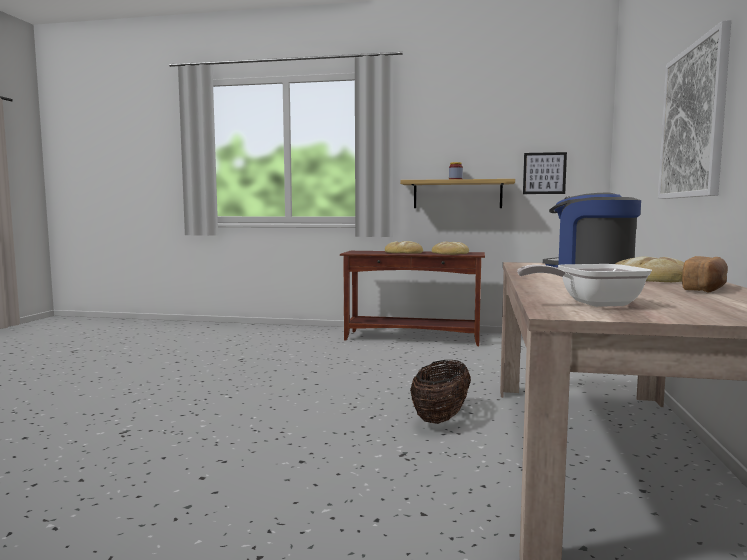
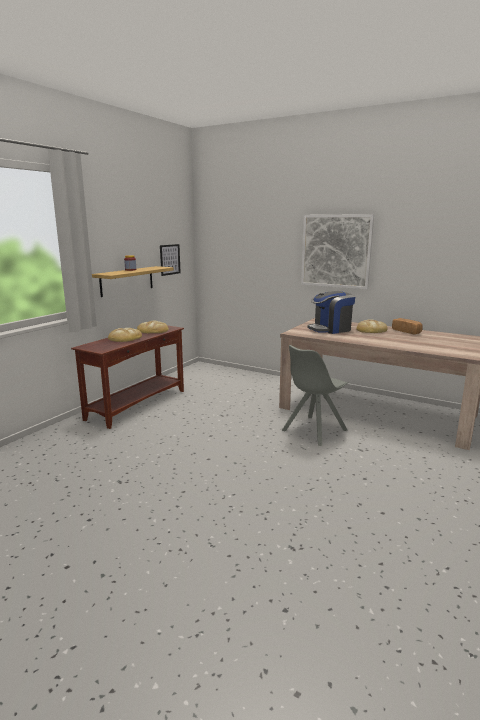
camera: 70 degrees left, 10 degrees up
(440, 417) = (313, 431): basket -> grey chair
(591, 304) = (449, 349): frying pan -> none

